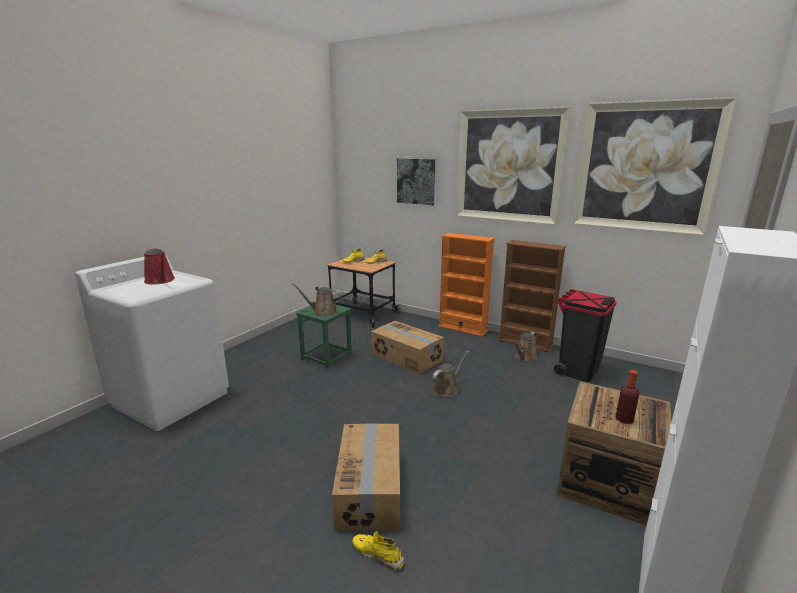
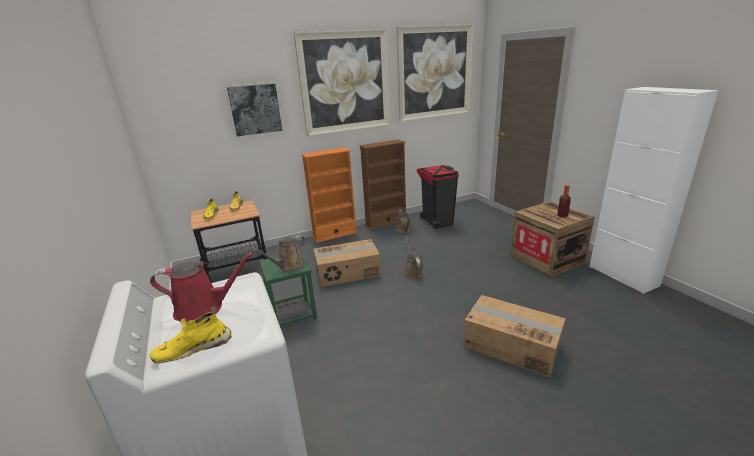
camera: 55 degrees left, 5 degrees up
(378, 554) = (579, 362): yellow shoe -> yellow shoe (193, 348)

